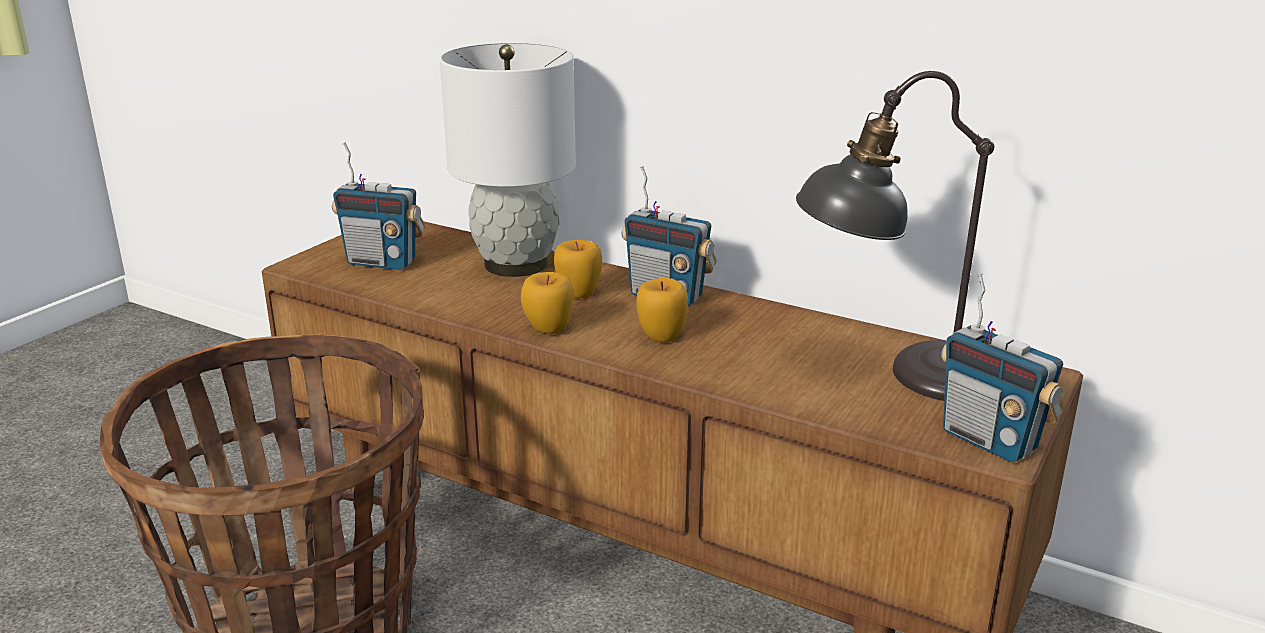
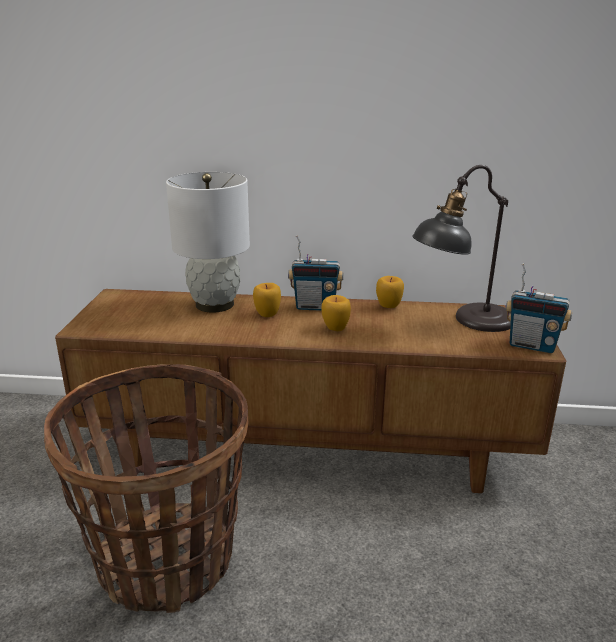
camera: 25 degrees left, 0 degrees up
(382, 262) = (132, 318): radio -> none
(548, 330) = (272, 336): apple -> apple (388, 306)

